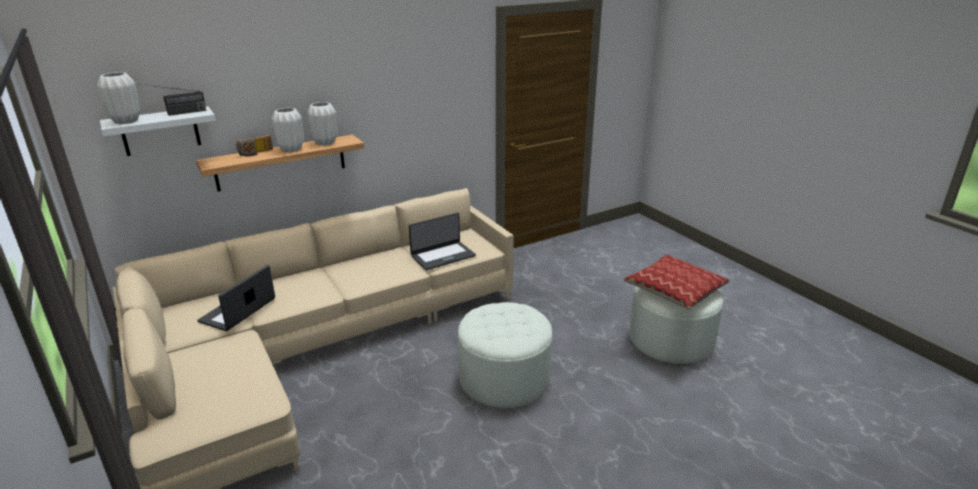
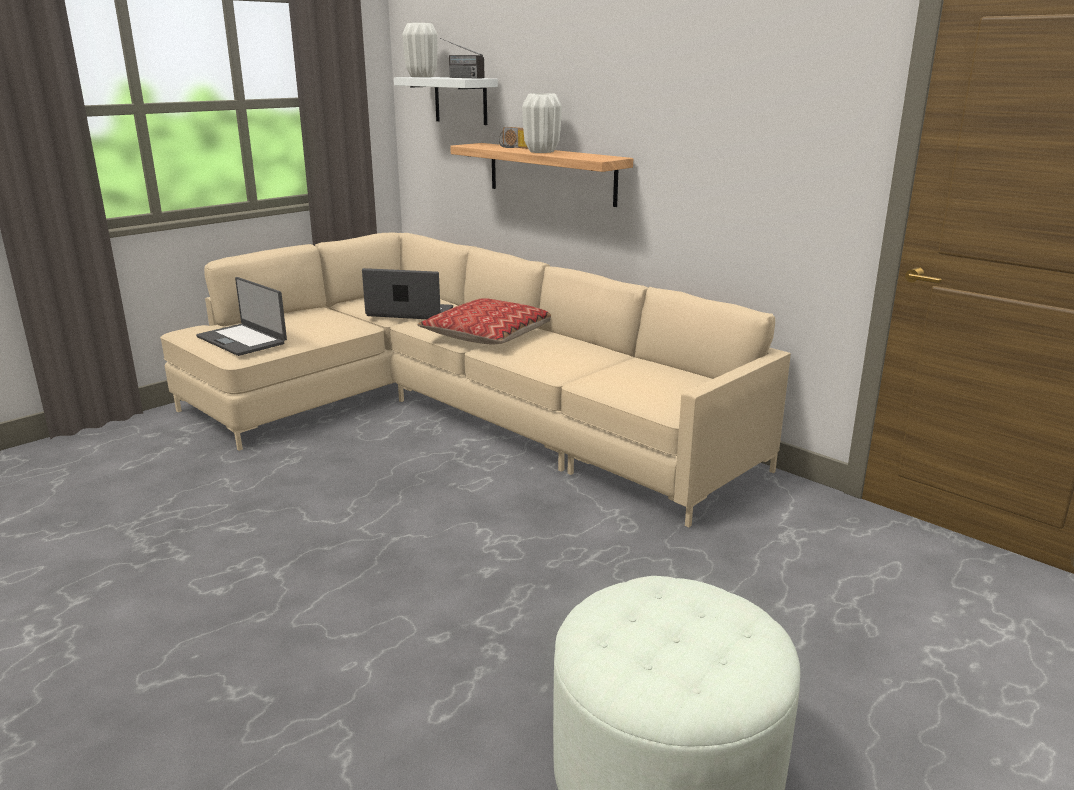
camera: 75 degrees right, 5 degrees down
(325, 143) = (581, 155): white vase -> none
(442, 255) = (617, 380): laptop -> laptop (242, 340)
(504, 379) = (435, 554): white ottoman -> none
(674, 290) = (652, 627): pillow -> pillow (489, 335)

